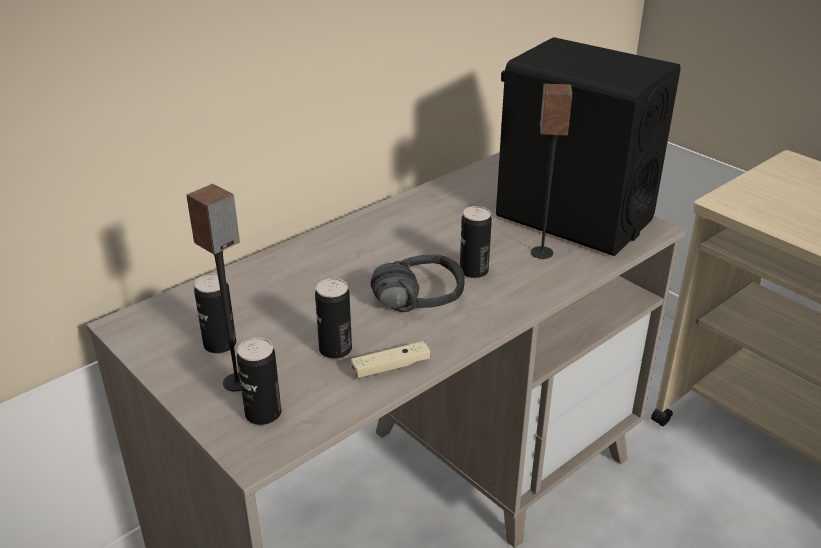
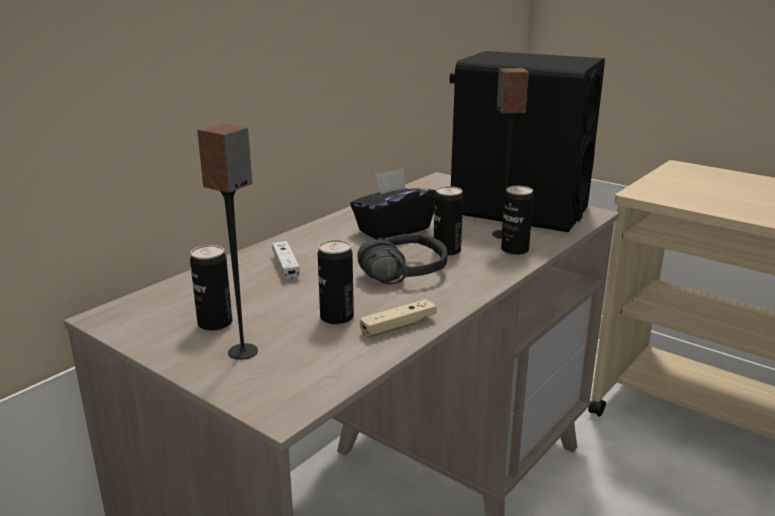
camera: 10 degrees left, 10 degrees down
(263, 414) = (280, 375): can -> can (514, 250)
(305, 277) = (286, 266): none -> white game controller
(428, 235) = (393, 230): none -> black tissue box

